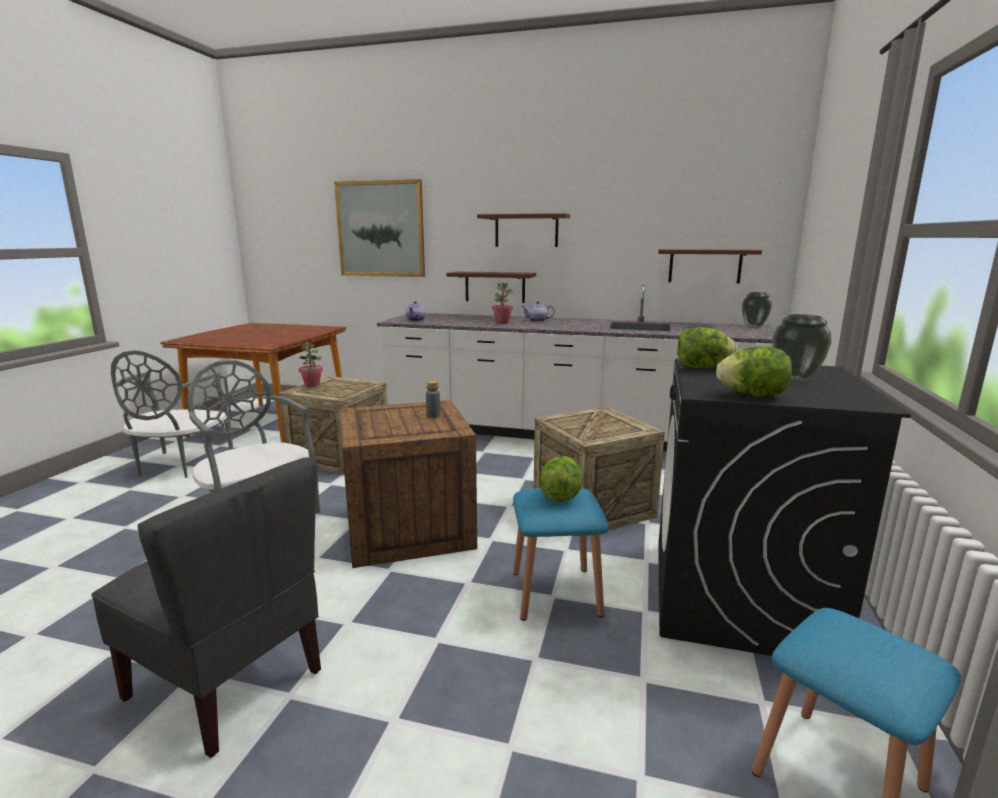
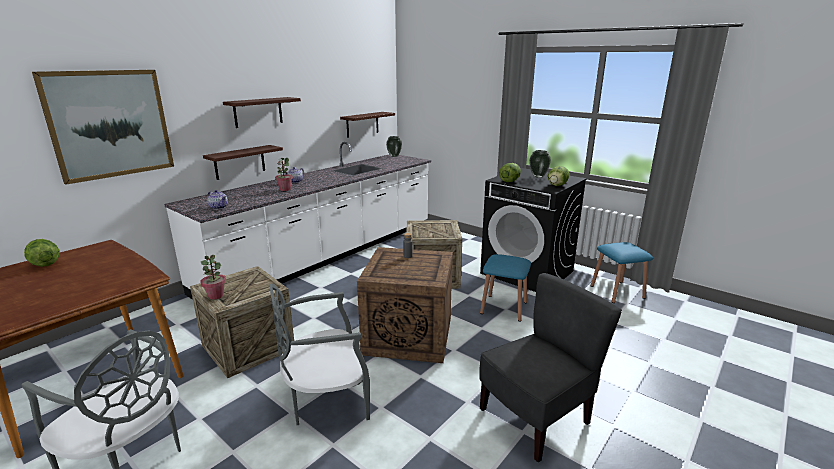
camera: 65 degrees left, 5 degrees up
(560, 496) = (506, 259): lettuce -> lettuce (45, 264)

